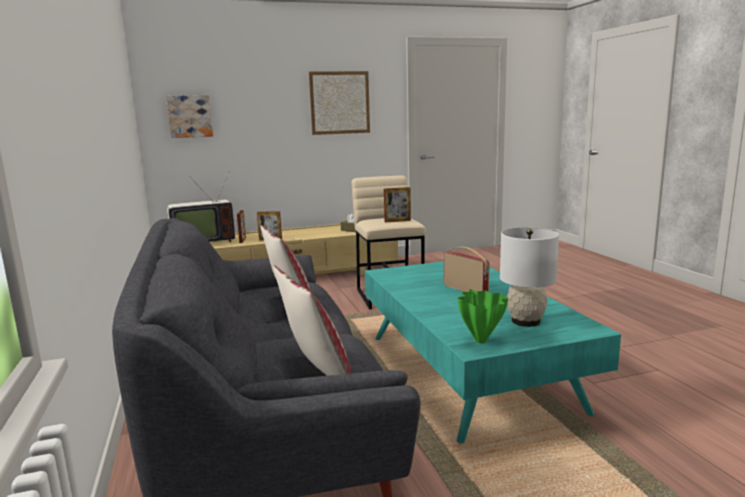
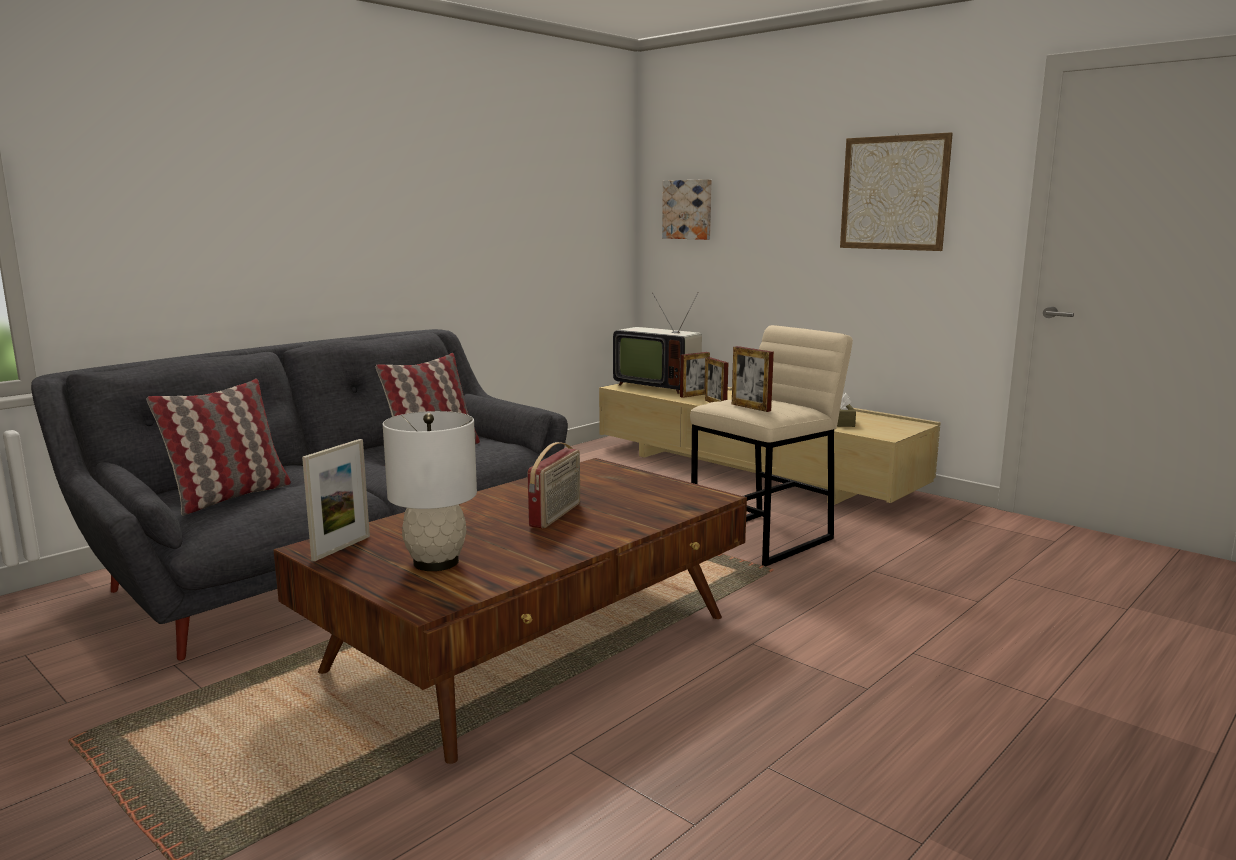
camera: 60 degrees right, 0 degrees up
(469, 371) = (534, 643): turquoise coffee table -> brown coffee table
(480, 341) = (341, 548): green vase -> picture frame

